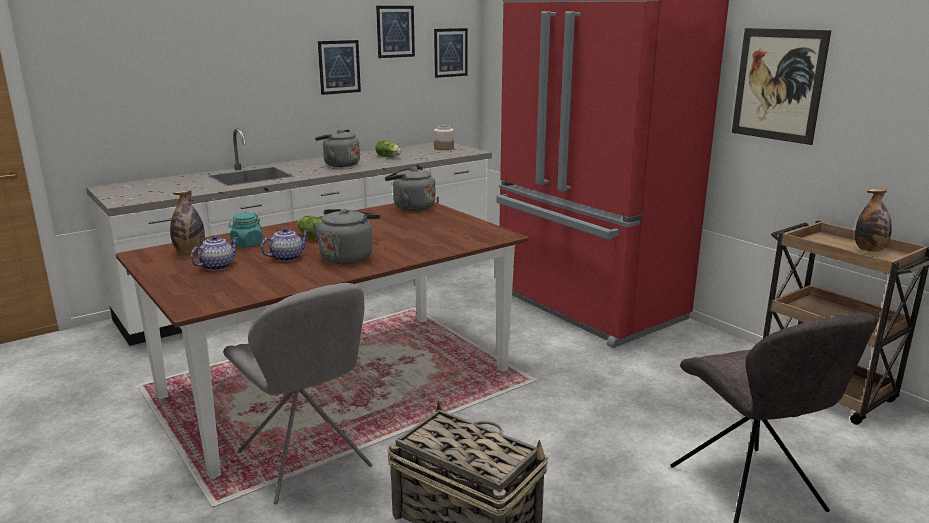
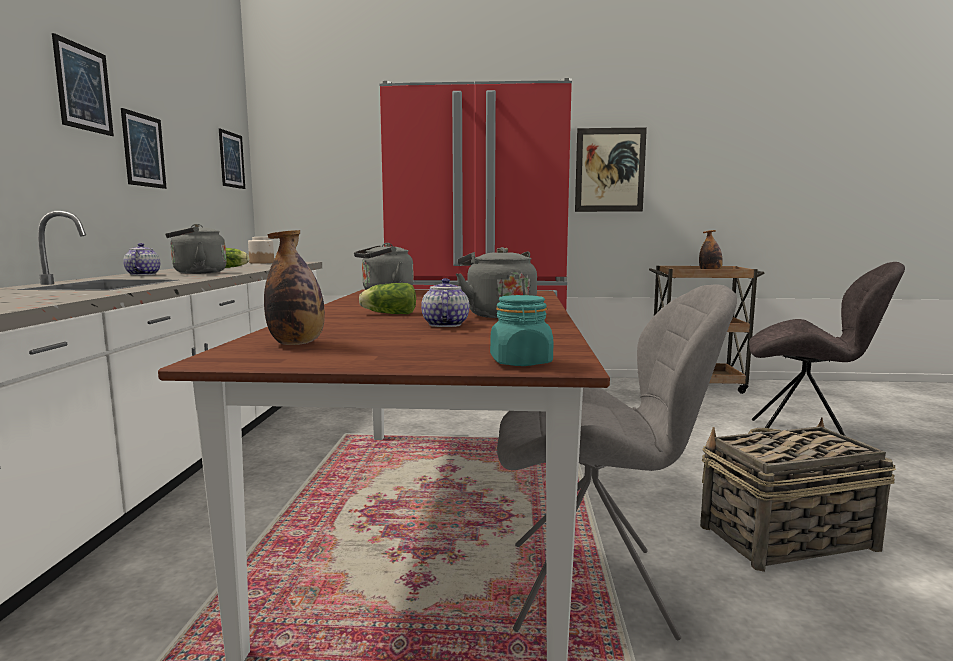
camera: 50 degrees left, 10 degrees down
(217, 266) = (404, 342): teapot -> teapot (143, 274)
(247, 244) = (343, 328): turquoise jar -> turquoise jar (521, 362)
(395, 31) = (190, 121): picture -> picture (83, 88)

